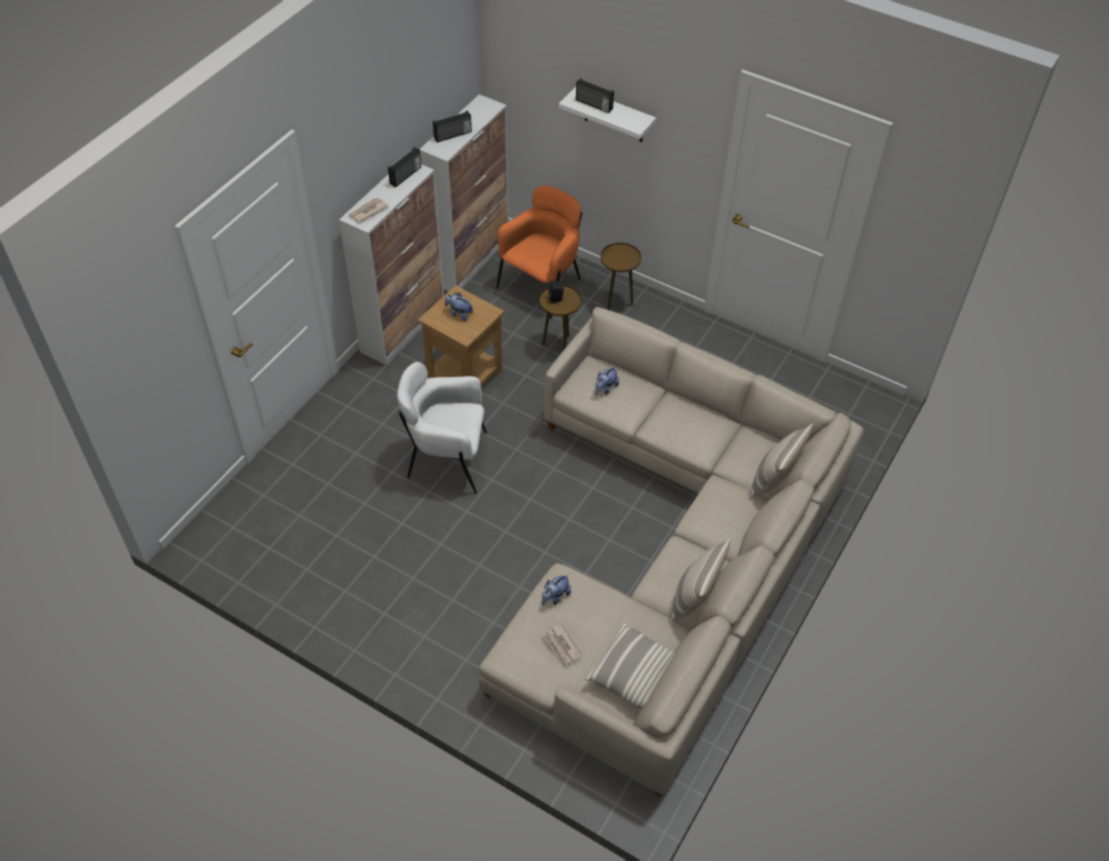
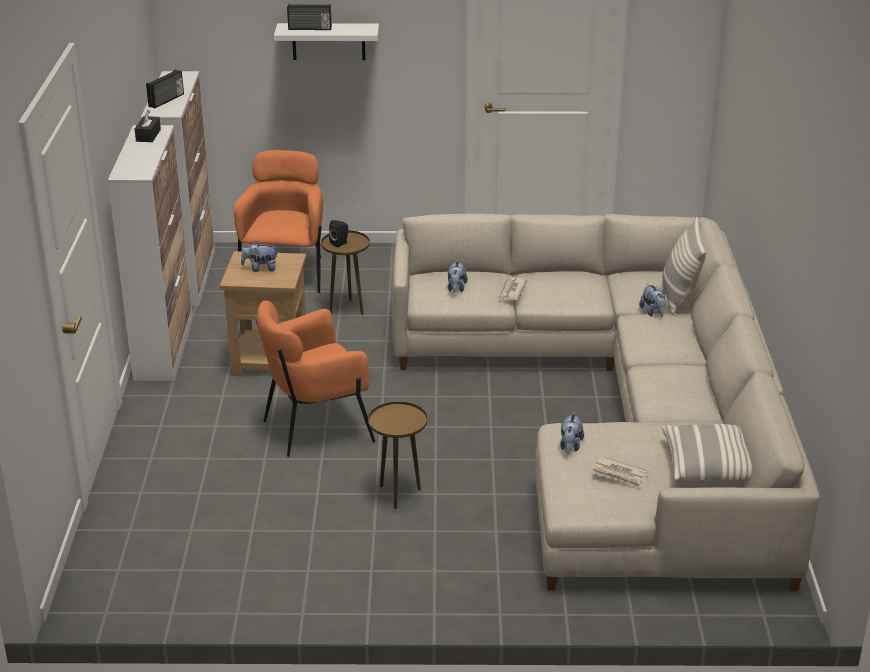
camera: 30 degrees left, 20 degrees down
(367, 211) = (134, 167): newspaper -> newspaper (511, 291)
(406, 176) = (148, 135): radio -> black tissue box
(447, 459) = (316, 428): white armchair -> orange armchair
(617, 302) = (374, 262): brown side table -> brown side table (398, 494)
(694, 598) = (701, 397): pillow -> none
(738, 486) = (653, 312): none -> plush toy

